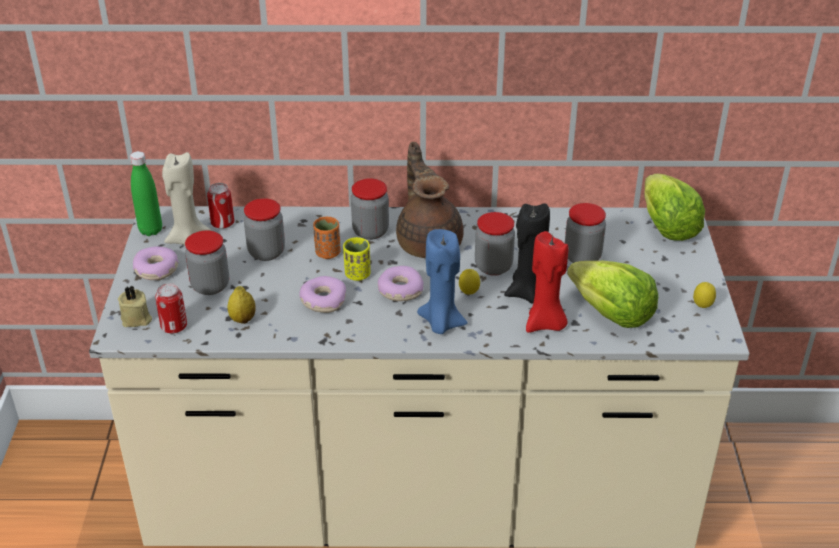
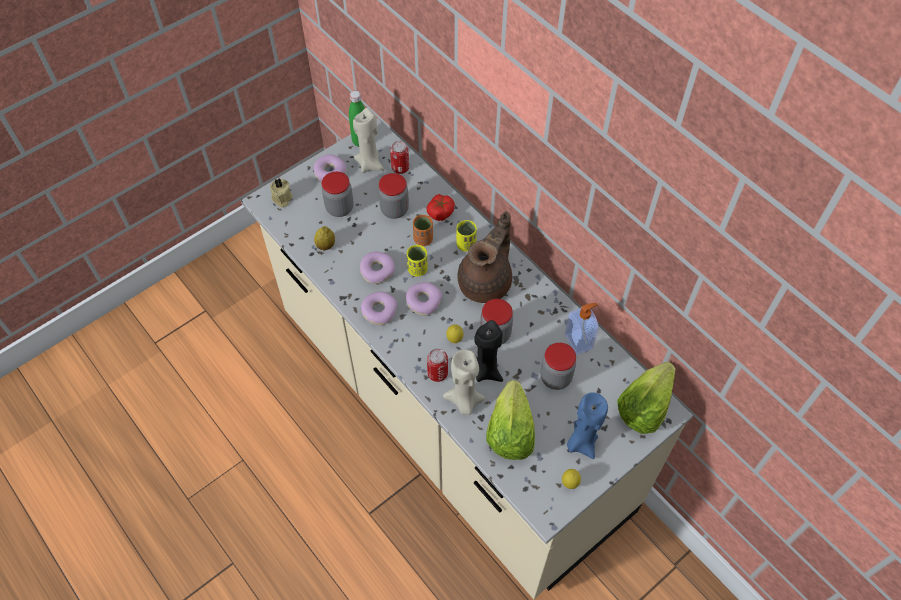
camera: 50 degrees right, 20 degrees up
(174, 327) = (291, 220): can -> can (437, 373)
(312, 226) = (441, 212): none -> tomato
(370, 231) = (466, 244): jar -> yellow cup
(373, 324) = (379, 311): none -> donut
(441, 323) = (412, 345): blue candle -> blue candle (581, 442)
(545, 324) = (464, 401): red candle -> beige candle
(559, 224) = (579, 341): none -> soap dispenser

